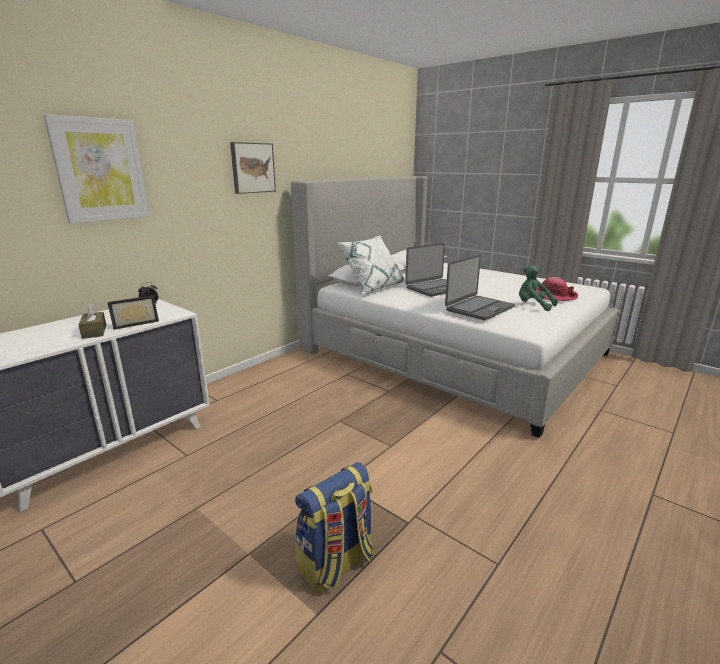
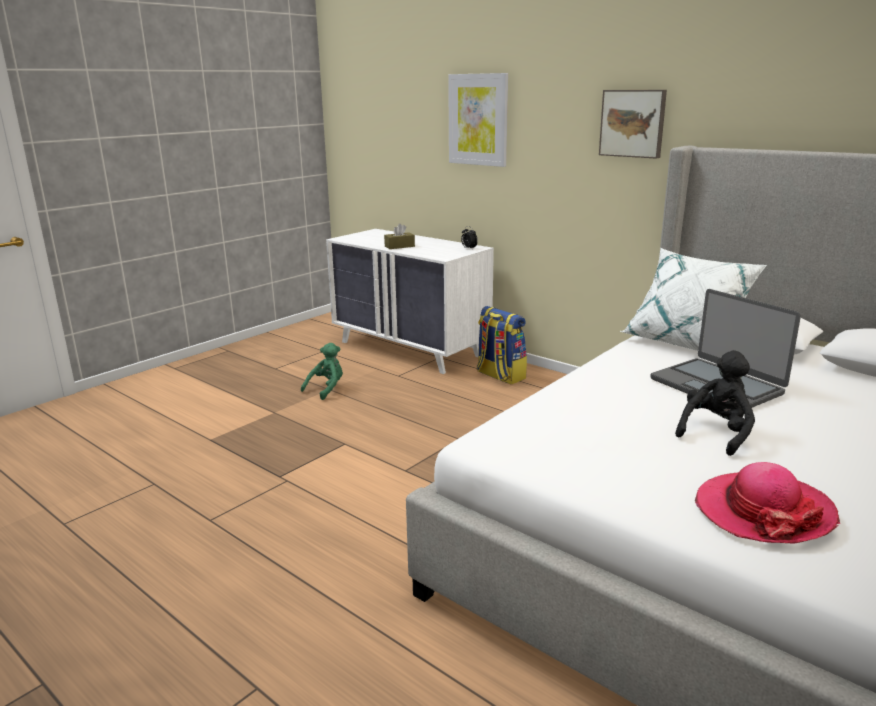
camera: 90 degrees right, 0 degrees up
(135, 323) = (418, 251): picture frame -> none
(336, 564) = (248, 444): backpack -> backpack (499, 376)
(479, 308) = (584, 408): laptop -> none
(488, 294) = (716, 433): none -> black plush toy
(533, 306) = (646, 470): green plush toy -> green plush toy (326, 389)

